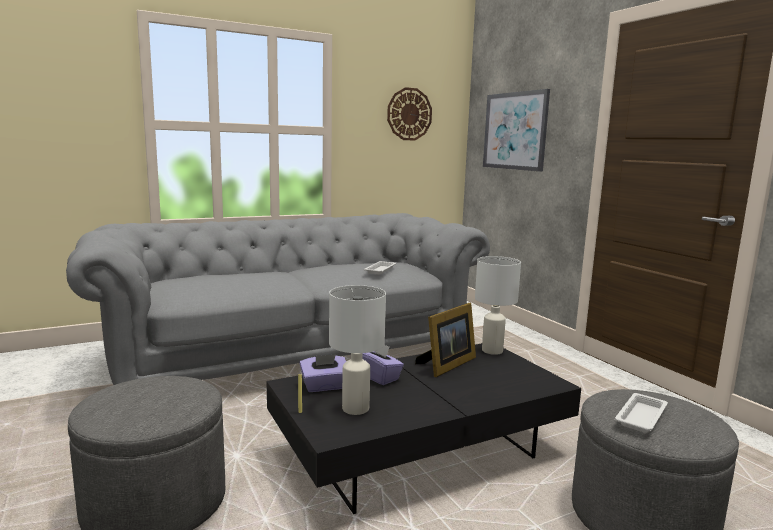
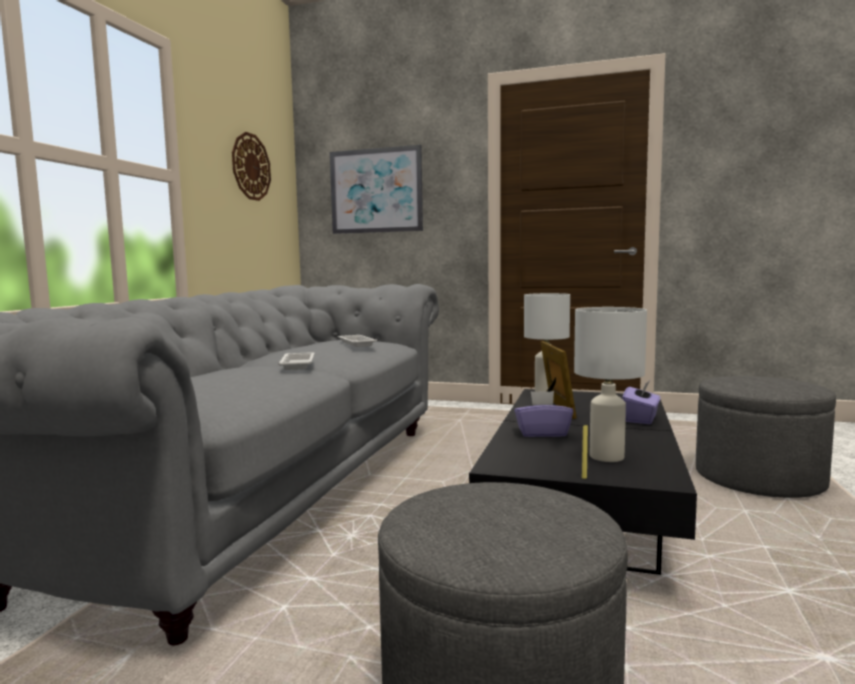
camera: 45 degrees left, 5 degrees down
(324, 386) = (531, 455): purple tissue box -> purple tissue box (641, 419)
(641, 416) = (765, 385): white tray -> white tray (297, 364)

